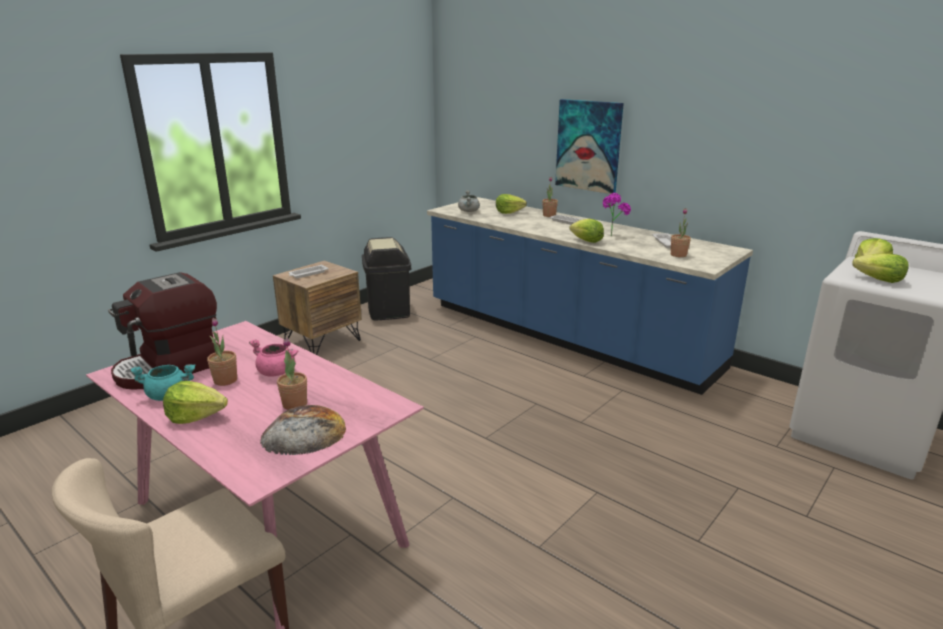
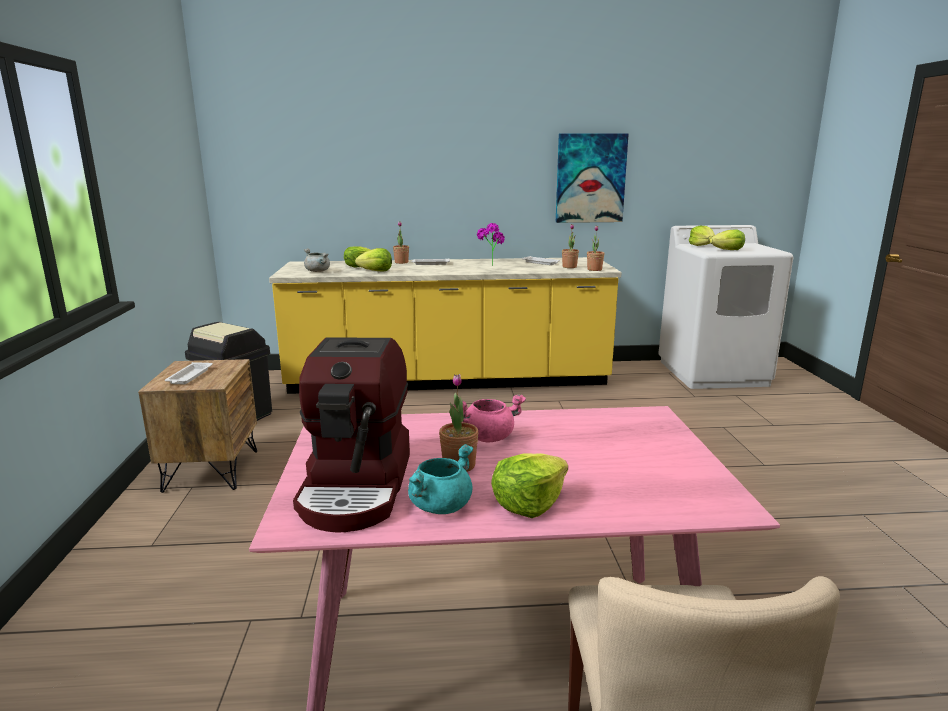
camera: 45 degrees left, 5 degrees down
(295, 404) = (582, 449): potted plant -> potted plant (594, 269)
(304, 433) = (655, 461): bread -> none
(566, 336) = (448, 380): blue counter -> yellow counter
(586, 241) = (485, 271): lettuce -> lettuce (376, 271)
(588, 146) = (428, 186): picture -> picture (590, 178)

